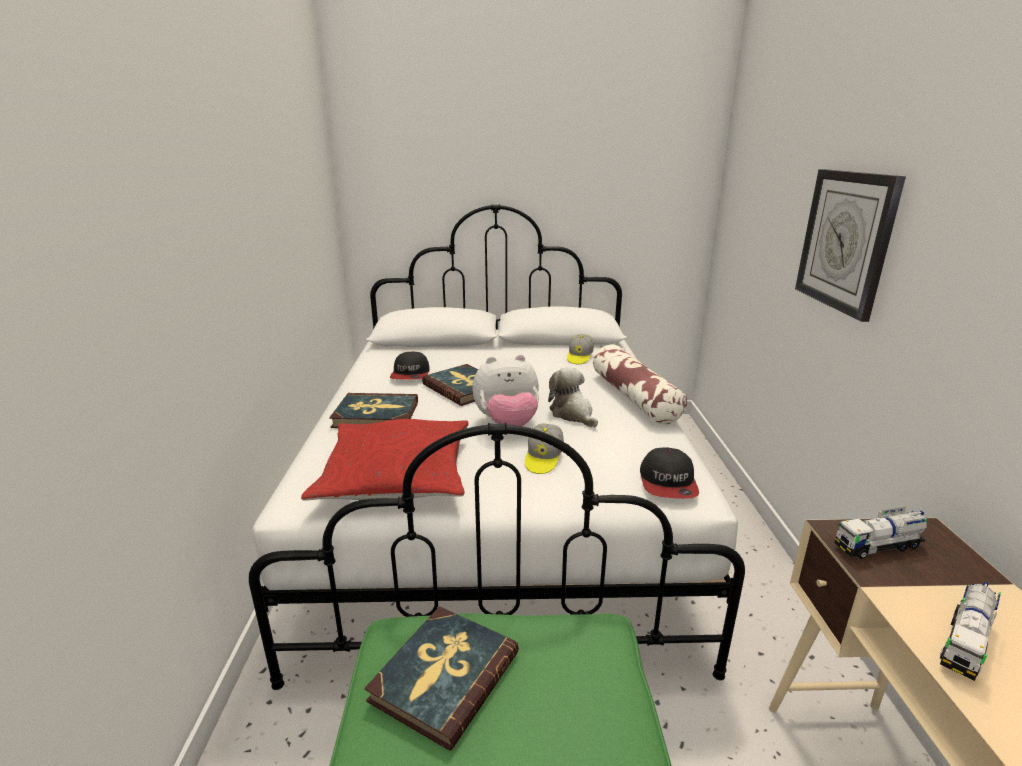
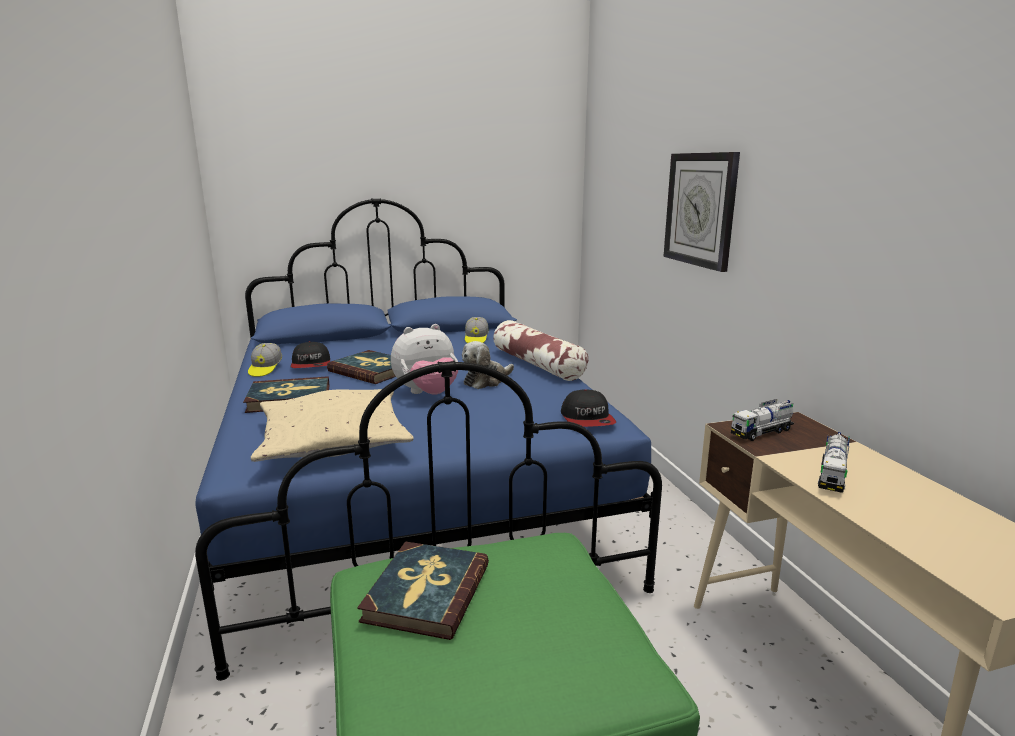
camera: 15 degrees left, 5 degrees down
(396, 475) = (333, 440): red pillow -> beige pillow
(499, 508) = (414, 493): white bed -> blue bed
(543, 459) = (471, 414): cap -> cap (265, 369)
(573, 414) = (486, 381): plush toy -> plush toy turned 90 degrees counterclockwise

